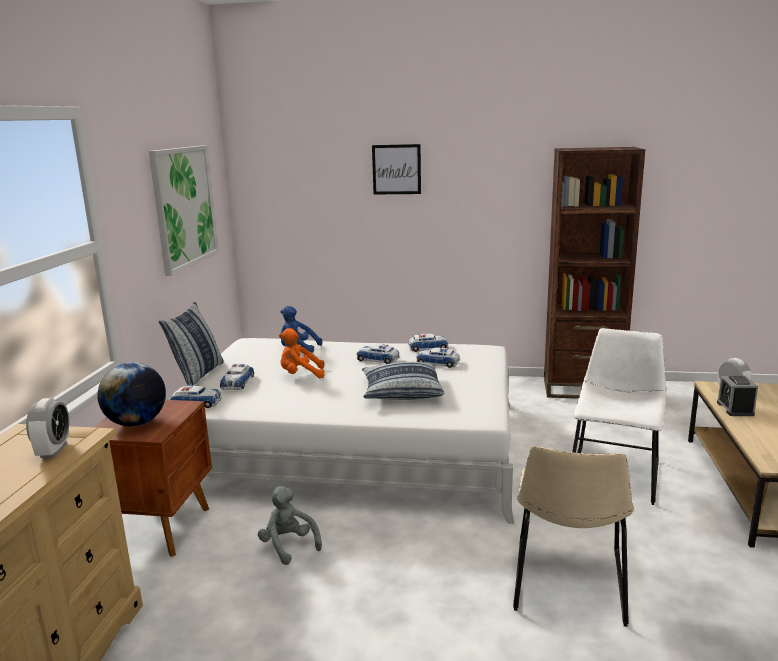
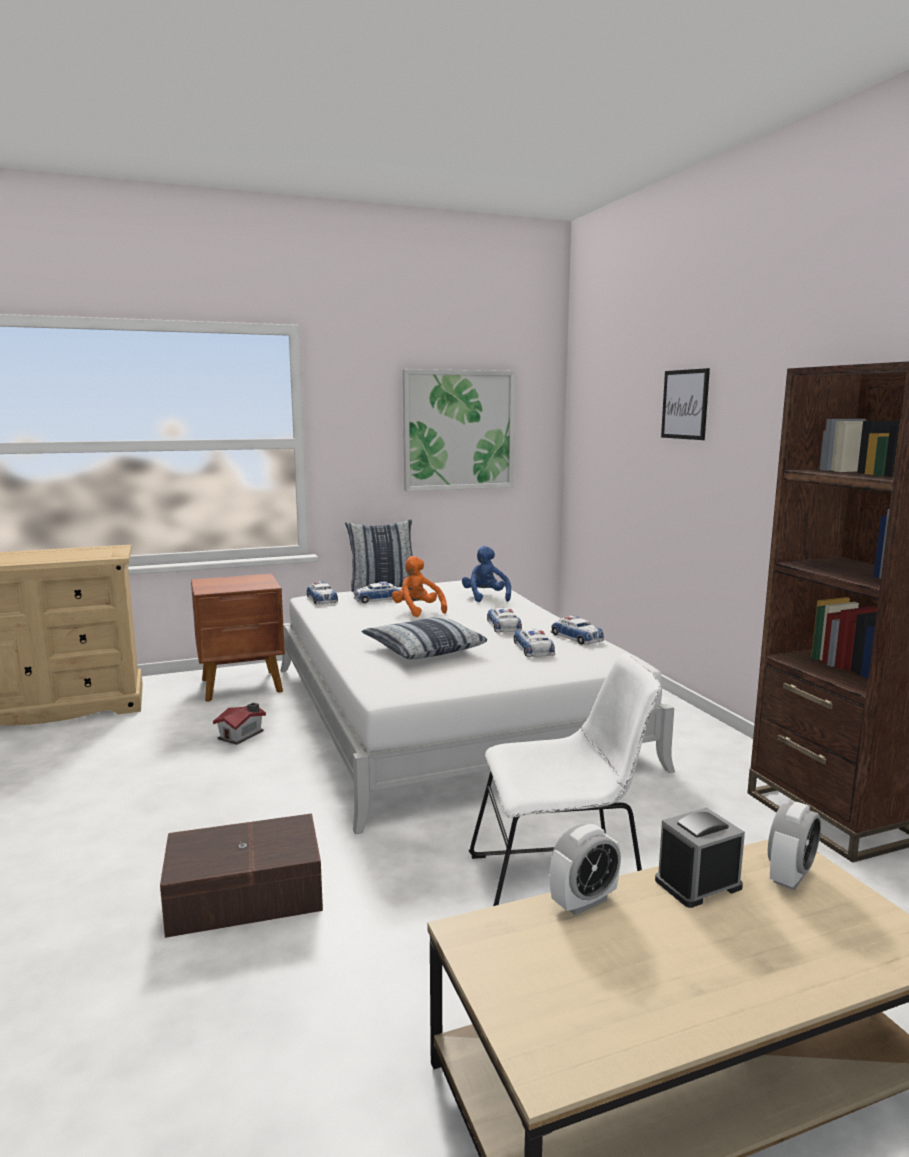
camera: 60 degrees right, 5 degrees down
(53, 450) = (86, 556): alarm clock -> alarm clock (583, 902)
(136, 423) = (224, 583): globe -> none
(288, 546) = (242, 735): grey plush toy -> toy house
(568, 584) = (243, 894): beige chair -> brown storage box

